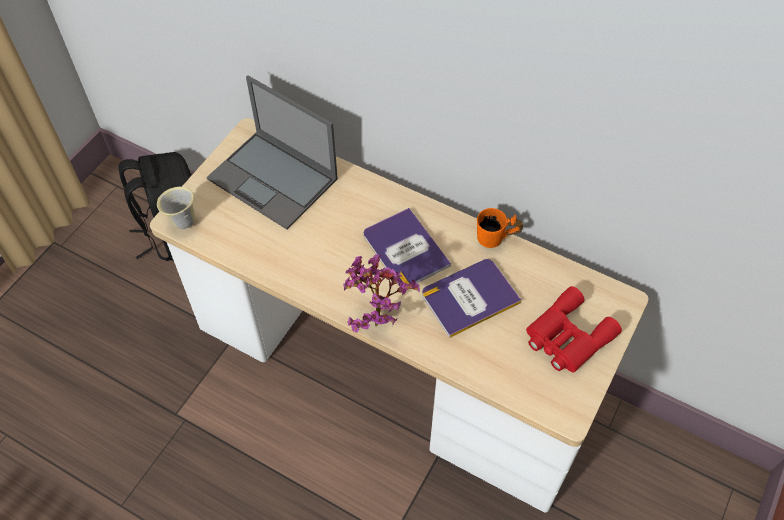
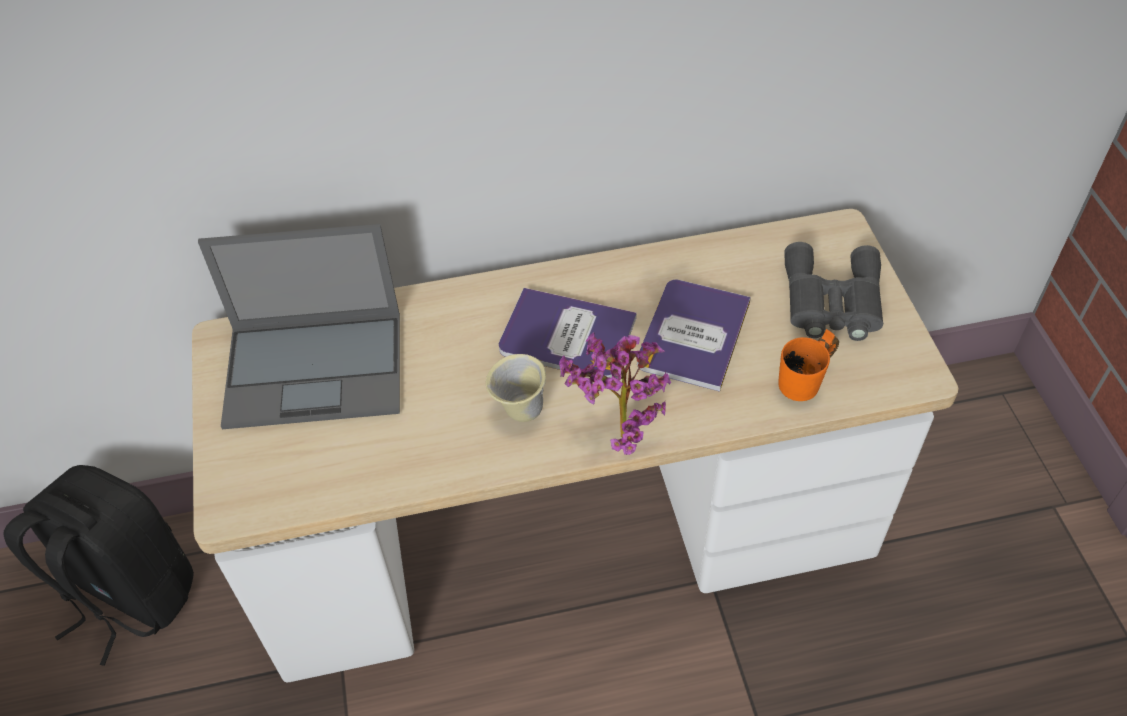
camera: 40 degrees left, 5 degrees down
(182, 221) = (242, 503): beige mug -> beige mug (519, 412)
(496, 241) = (654, 259): orange mug -> orange mug (808, 385)
(566, 337) = (831, 302): red binoculars -> grey binoculars

